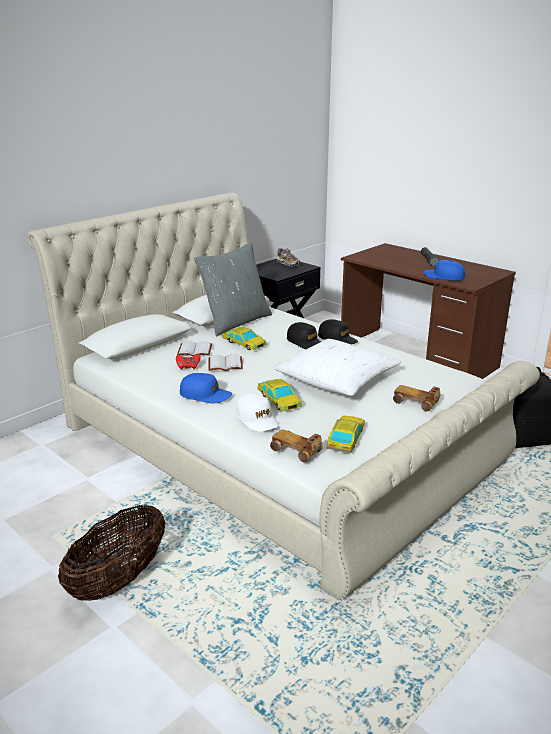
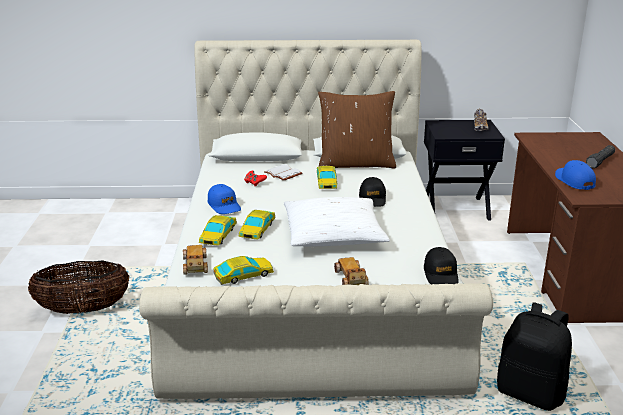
camera: 45 degrees right, 0 degrees up
(224, 365) = (278, 191): white book -> none
(236, 322) = (356, 164): grey pillow -> brown pillow
(257, 419) = (218, 235): white cap -> toy car
(337, 339) = (405, 206): black cap -> black cap (441, 274)

